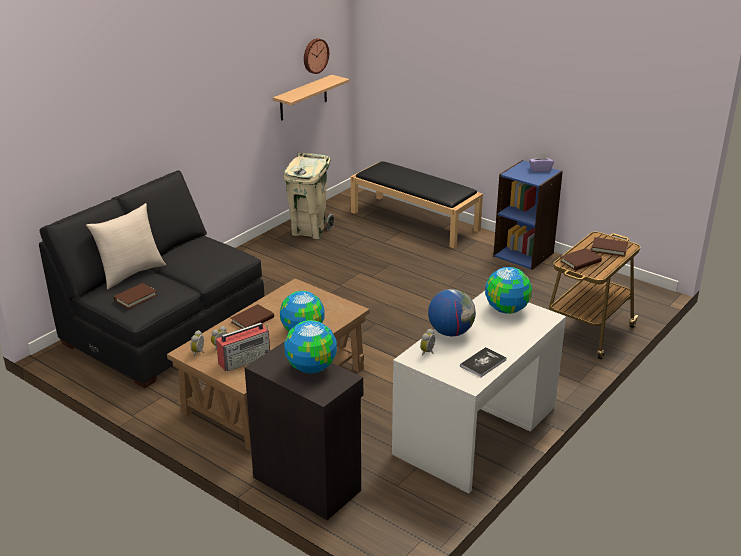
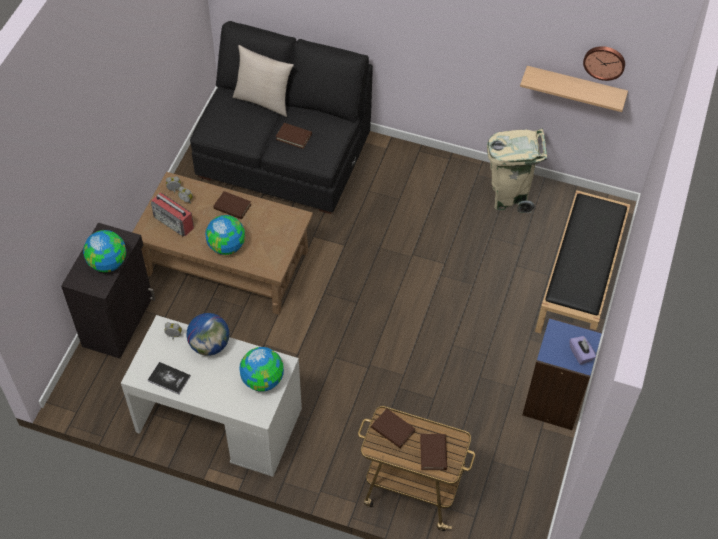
camera: 70 degrees right, 25 degrees up
(135, 298) = (226, 120): brown book -> brown book (293, 137)

